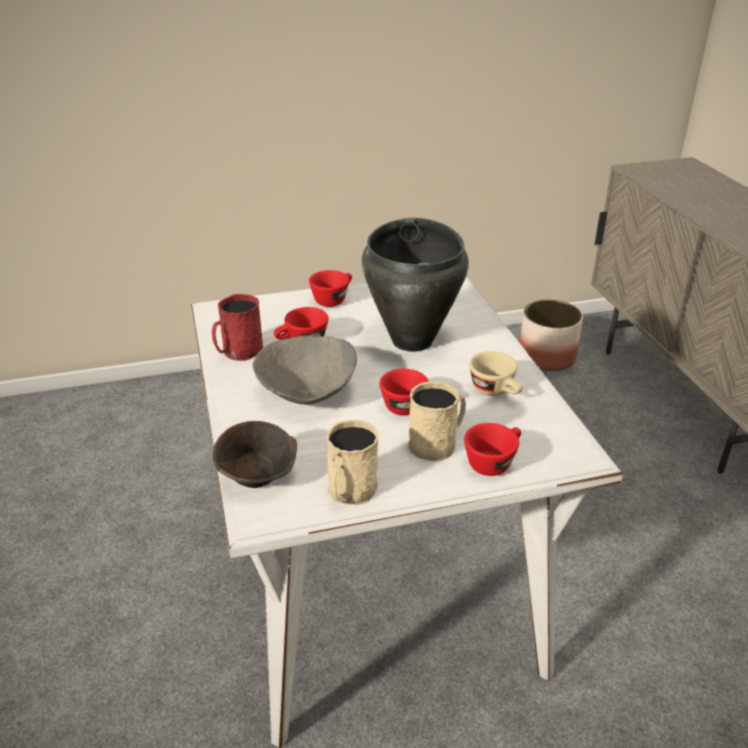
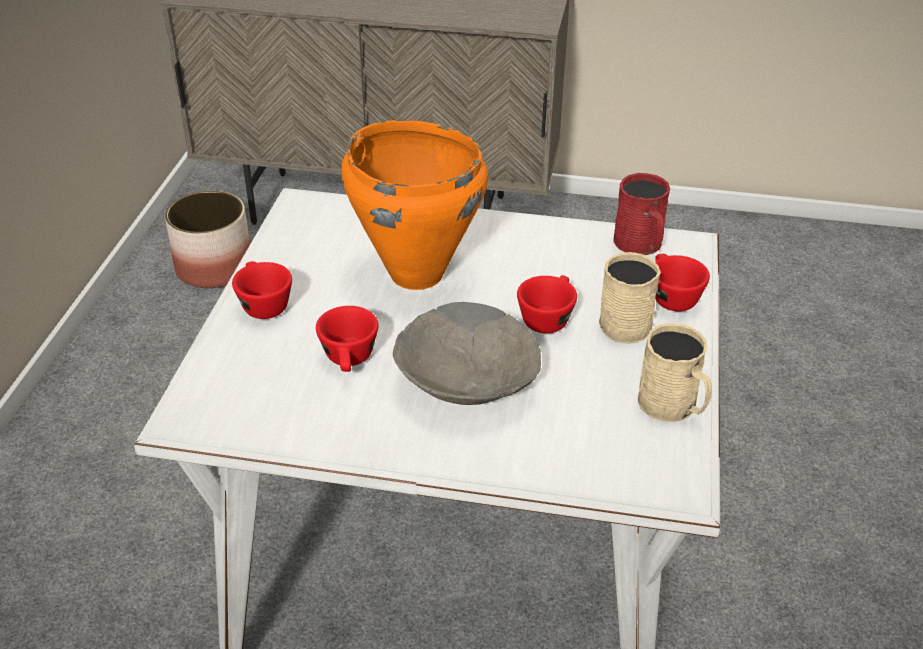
camera: 65 degrees left, 5 degrees up
(238, 352) = (326, 423): red mug -> red mug (641, 245)
(258, 478) = (614, 470): brown bowl -> none
(413, 340) = (416, 273): black cooking pot -> orange cooking pot
(496, 391) = (557, 253): beige cup -> none

